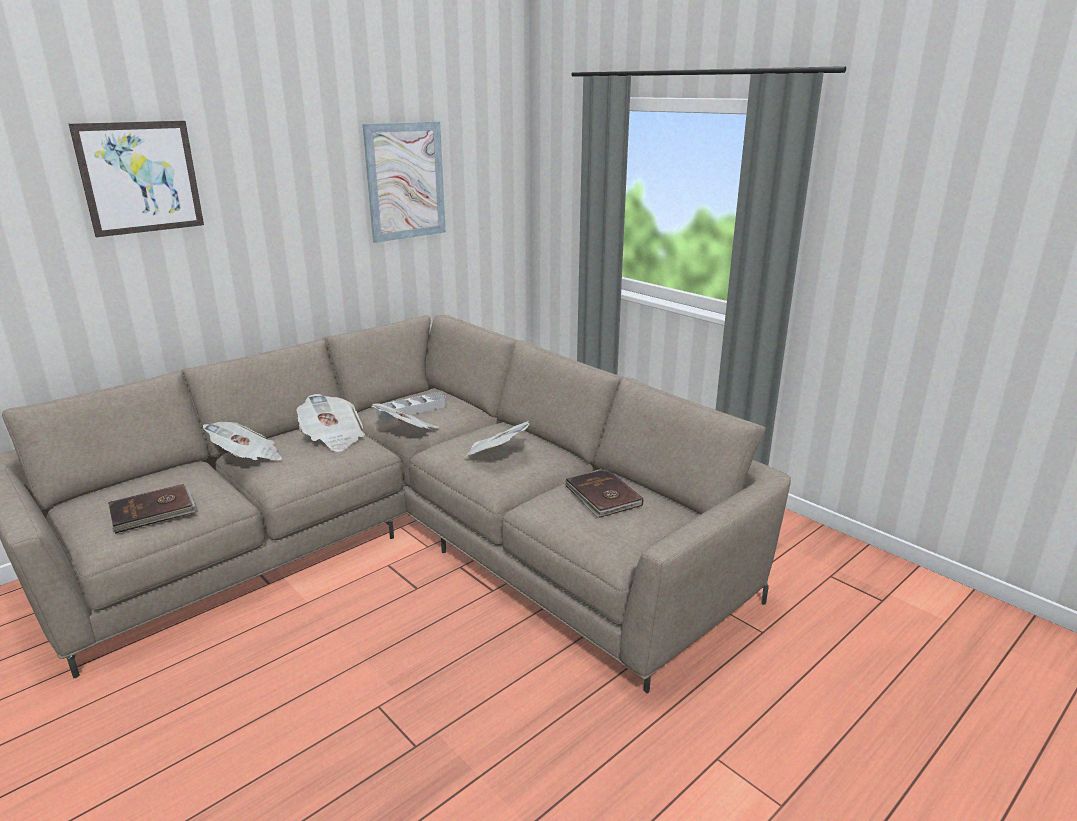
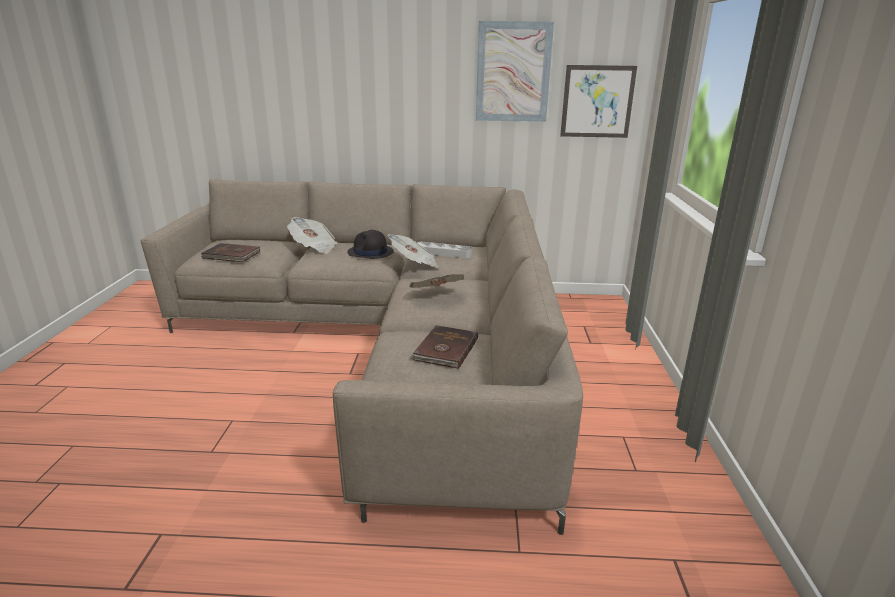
camera: 45 degrees right, 0 degrees up
(140, 177) = (309, 50): picture -> picture (597, 101)
(332, 438) = (370, 253): newspaper -> black hat

